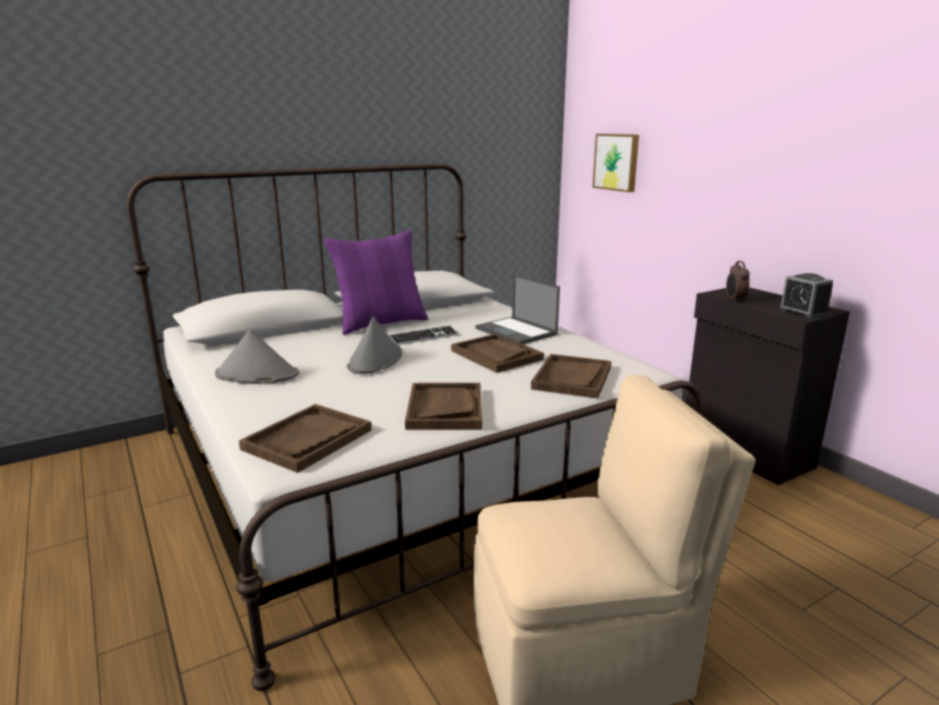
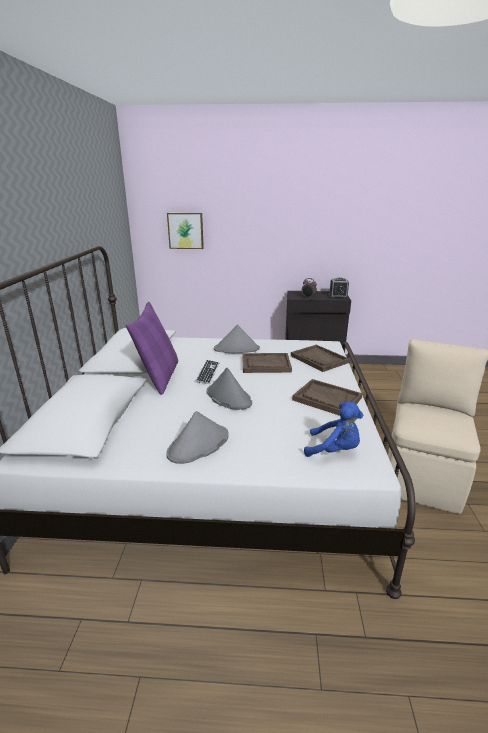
camera: 55 degrees left, 5 degrees up
(307, 440) = (334, 450): brown tray -> blue plush toy
(517, 331) = (236, 349): laptop -> grey hat

